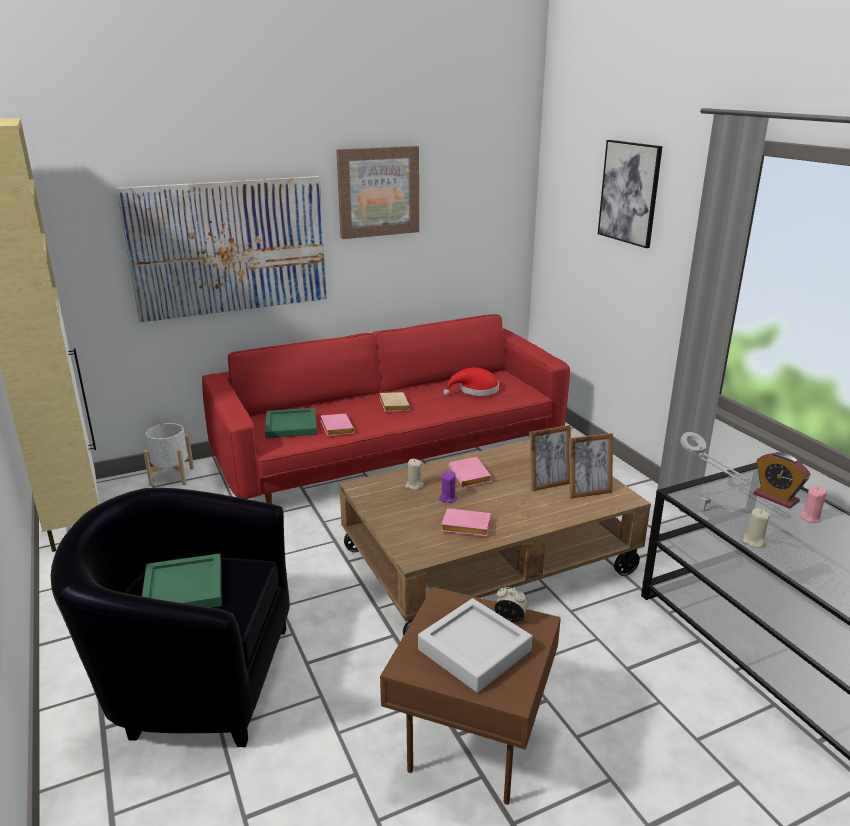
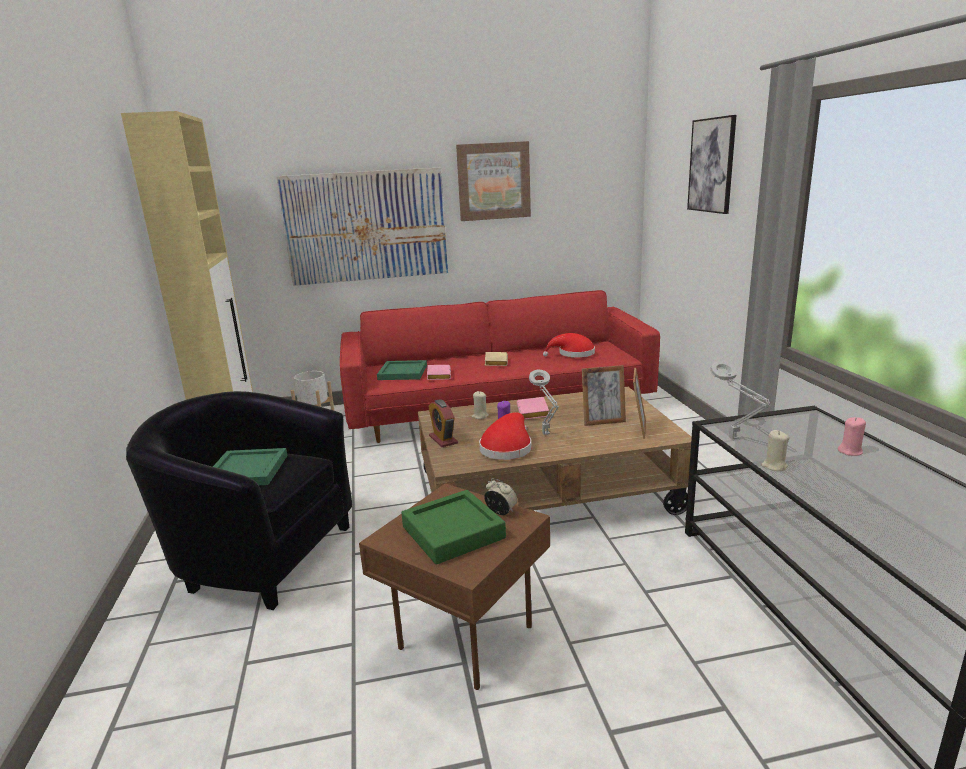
camera: 15 degrees right, 5 degrees down
(464, 527) = (507, 448): pink book -> red hat
(474, 650) = (453, 532): grey tray -> green tray
(498, 506) = (546, 435): none -> grey table lamp
(588, 492) = (638, 429): picture frame -> picture frame turned 75 degrees counterclockwise
(776, 498) = (819, 434): alarm clock -> alarm clock (443, 439)

